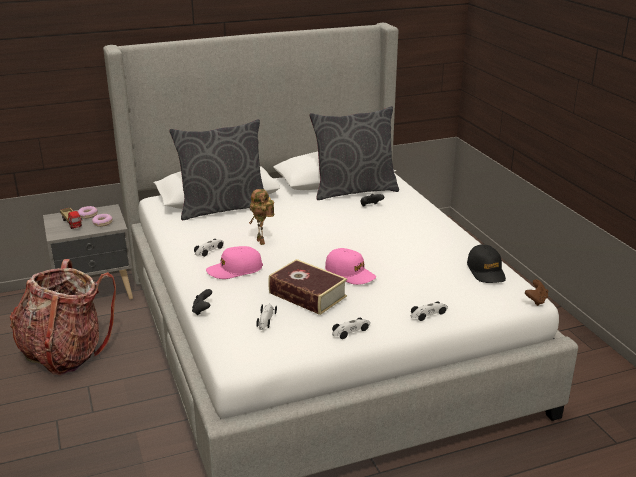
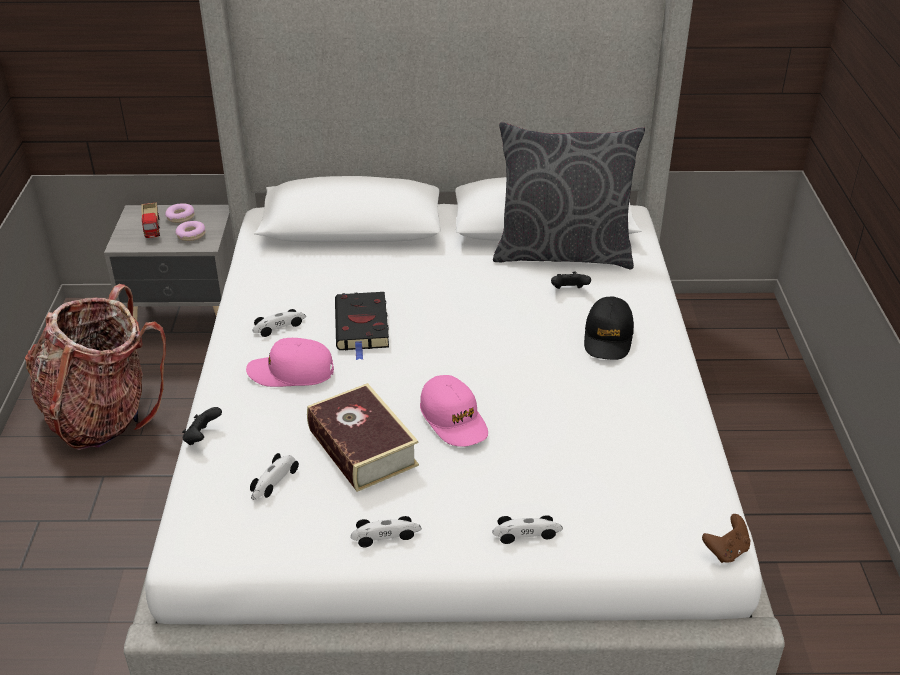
camera: 20 degrees right, 10 degrees up
(223, 208) = (346, 250): grey pillow -> none
(262, 242) = (362, 327): toy robot -> black book
(486, 271) = (677, 467): black cap -> black cap (608, 337)

